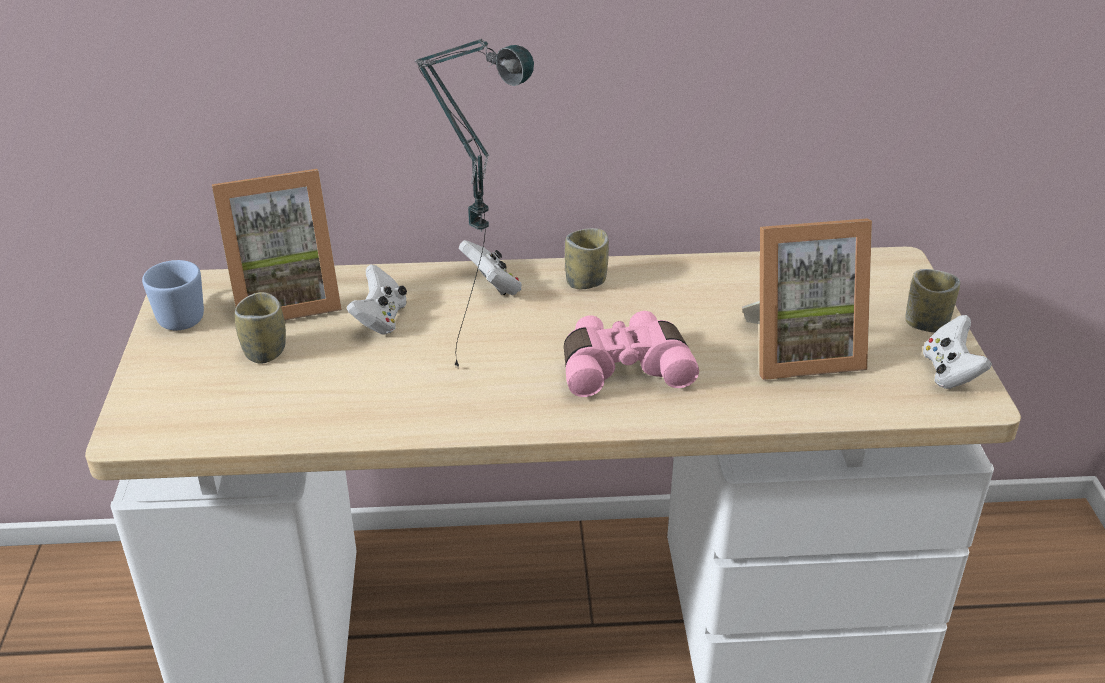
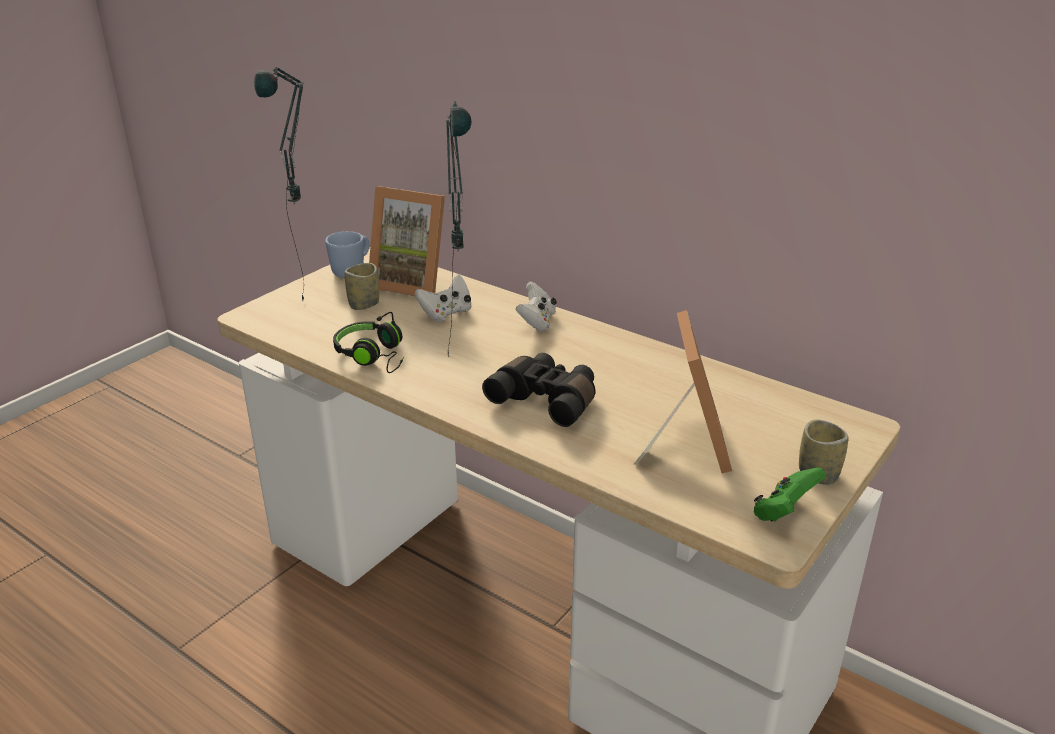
camera: 40 degrees right, 5 degrees down
(200, 386) = (310, 307): none -> table lamp
(374, 408) = (374, 356): none -> black headphones
(586, 281) = (600, 342): cup -> none
(624, 367) = (547, 400): pink binoculars -> black binoculars
(799, 351) = (685, 445): picture frame -> picture frame turned 120 degrees counterclockwise
(949, 372) = (784, 512): white game controller -> green game controller

